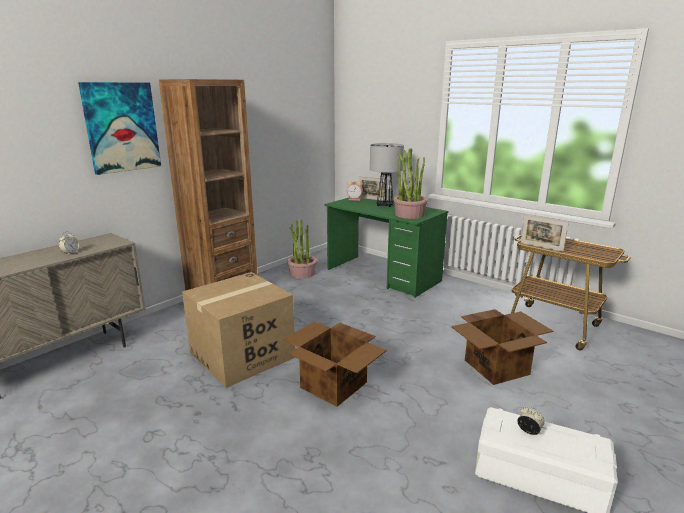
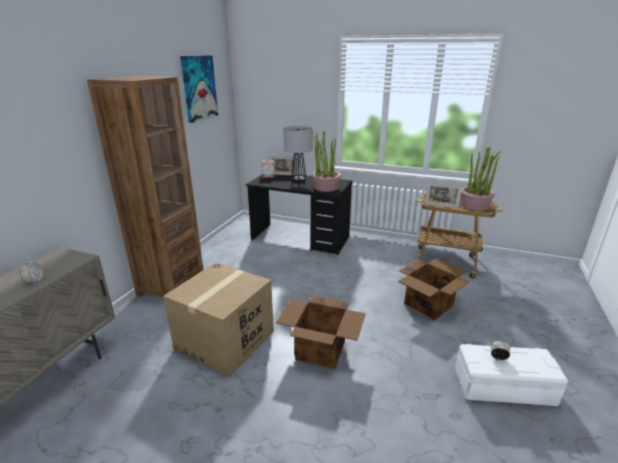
camera: 20 degrees left, 5 degrees up
(121, 127) = (56, 134): picture -> picture (199, 88)
(302, 273) = (231, 247): potted plant -> potted plant (474, 206)
(382, 275) = (300, 239): green desk -> black desk

